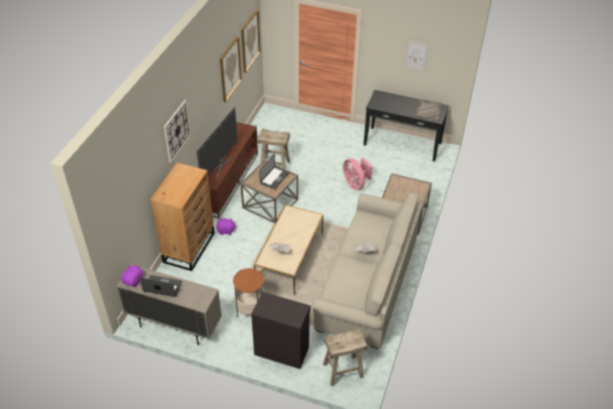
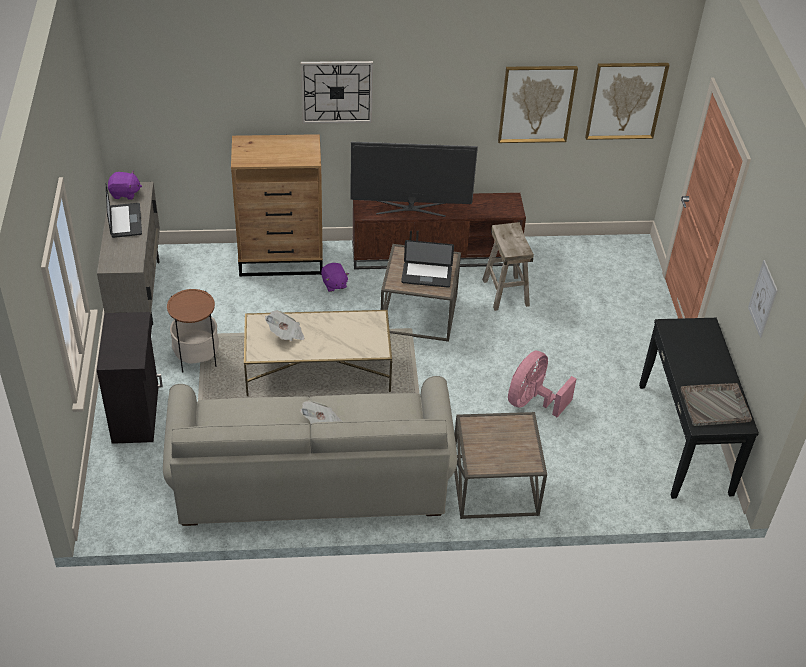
camera: 65 degrees right, 0 degrees up
(343, 371) = (125, 493): beige stool -> none

